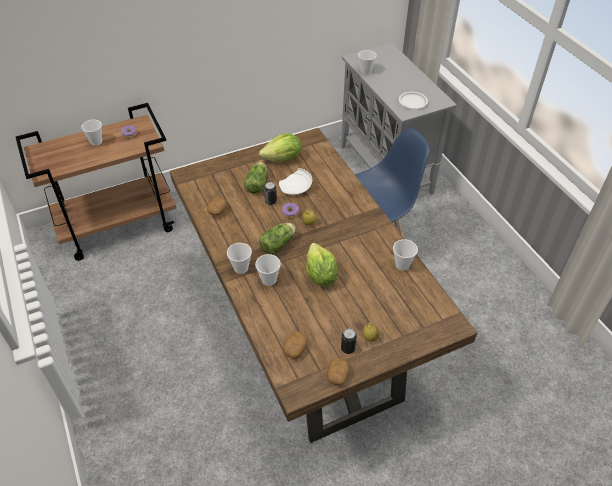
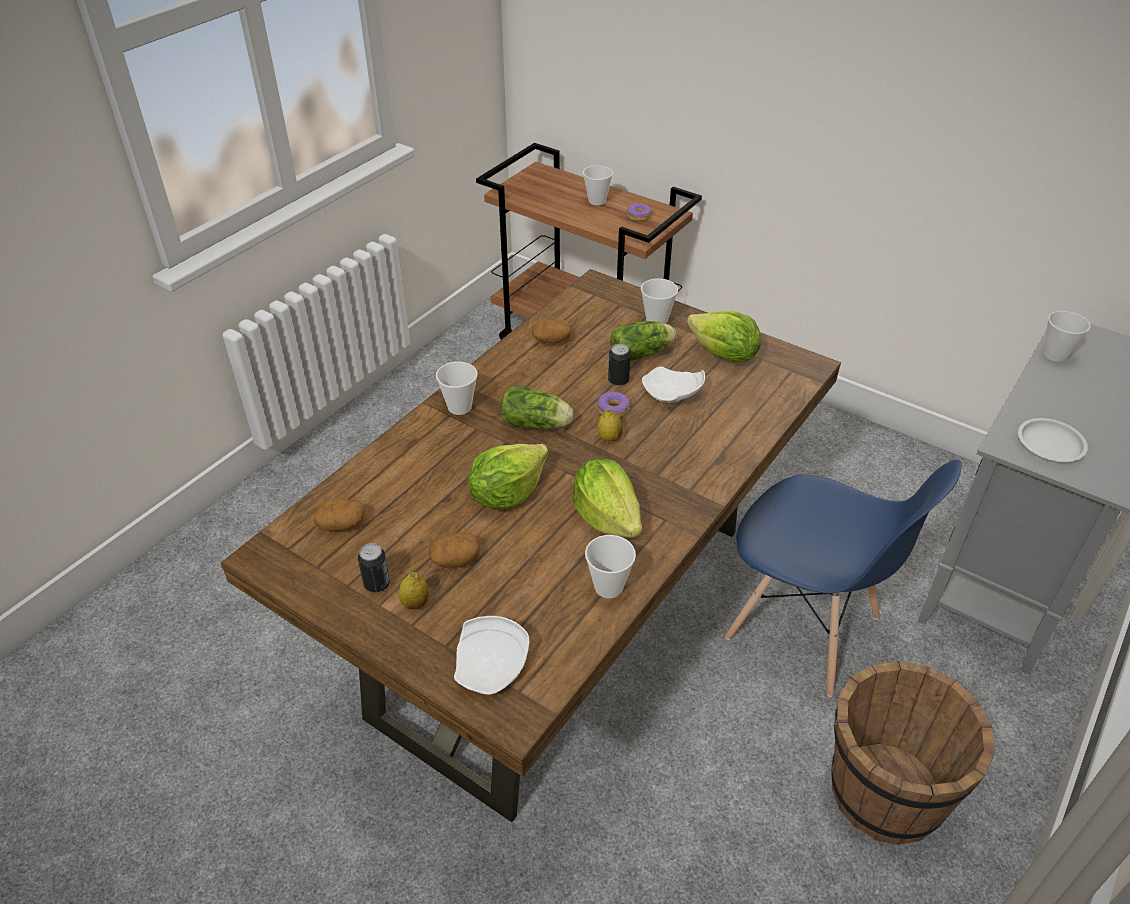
camera: 60 degrees right, 5 degrees down
(269, 280) = (457, 443): cup -> cup (656, 320)
(337, 375) = (316, 592): potato -> potato (455, 560)
(360, 247) = (607, 517): none -> lettuce
(423, 323) = (491, 666): none -> white plate
(458, 265) = (884, 791): none -> brown bucket

